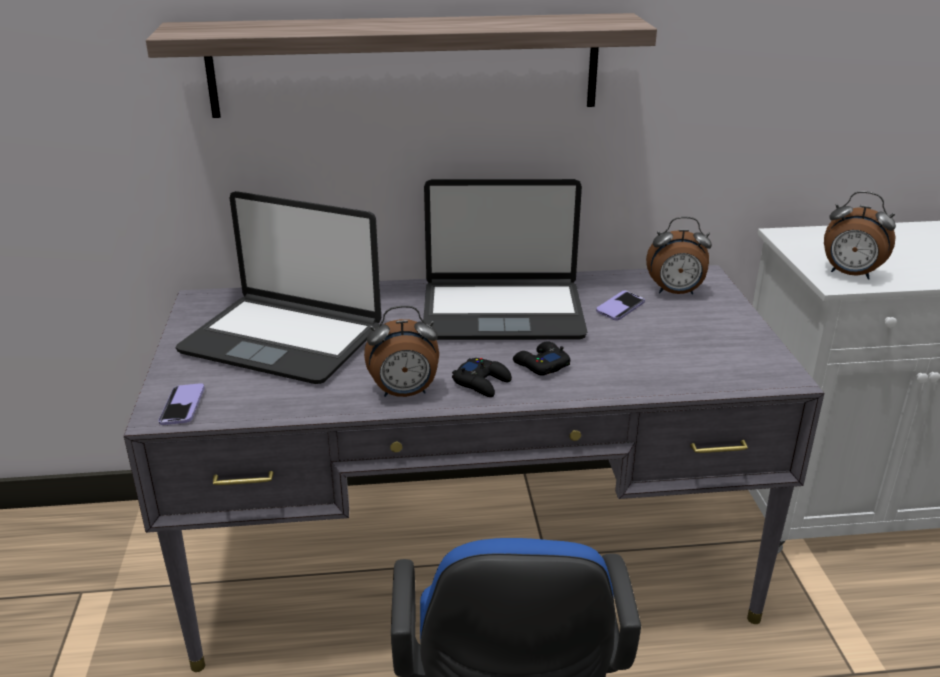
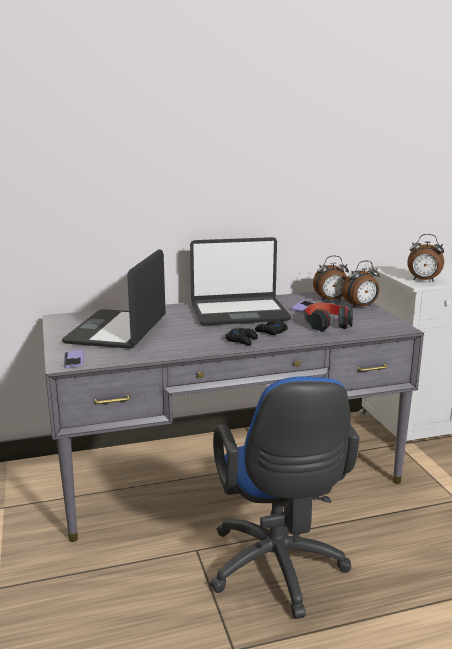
camera: 10 degrees left, 10 degrees down
(283, 339) = (118, 330): laptop -> laptop turned 90 degrees clockwise
(404, 393) = (200, 347): alarm clock -> alarm clock (361, 306)
(405, 65) = (176, 178): shelf -> none
(647, 355) = (326, 324): none -> headphones

